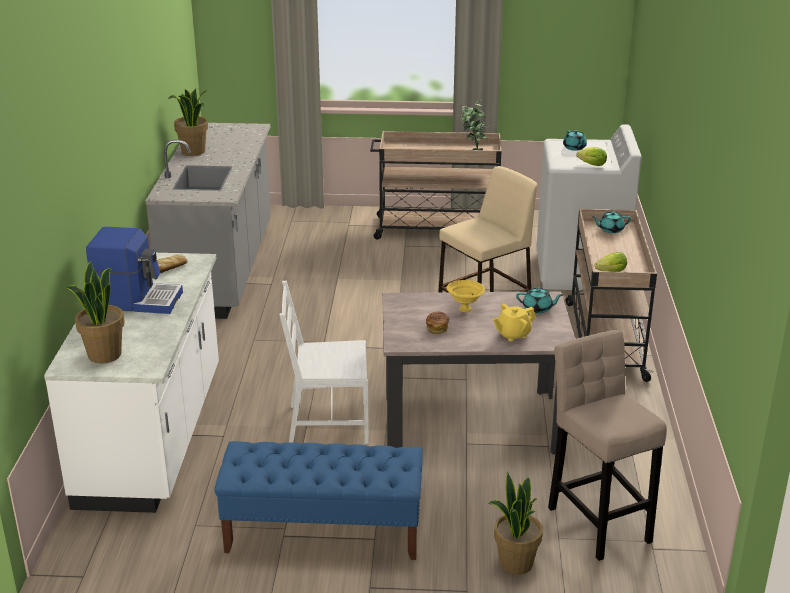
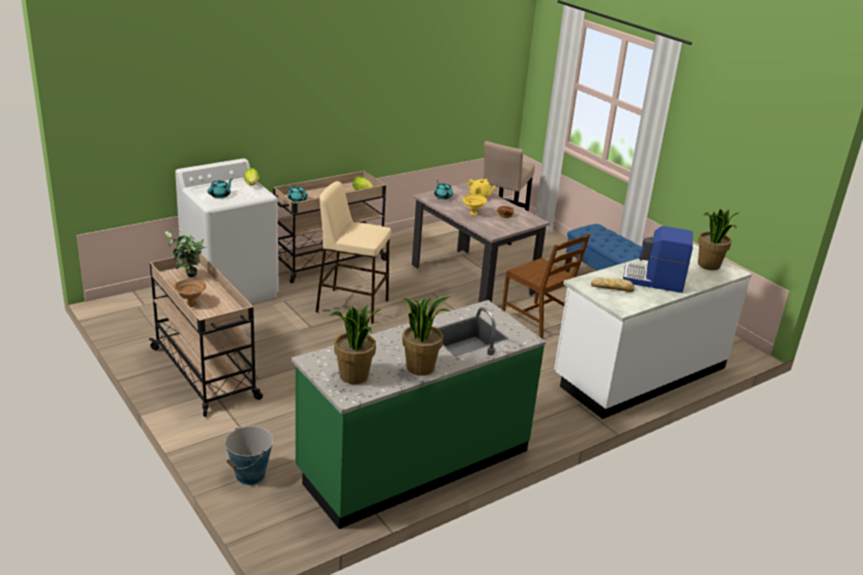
camera: 130 degrees left, 0 degrees up
(138, 300) = (653, 280): coffee machine -> coffee machine turned 45 degrees counterclockwise
(221, 269) = (414, 461): grey counter -> green counter
(293, 216) = (250, 475): none -> bucket
(327, 423) = (538, 320): white chair -> brown chair
(429, 145) = (190, 303): none -> brown bowl
(515, 563) = (556, 244): potted plant -> potted plant (354, 376)

